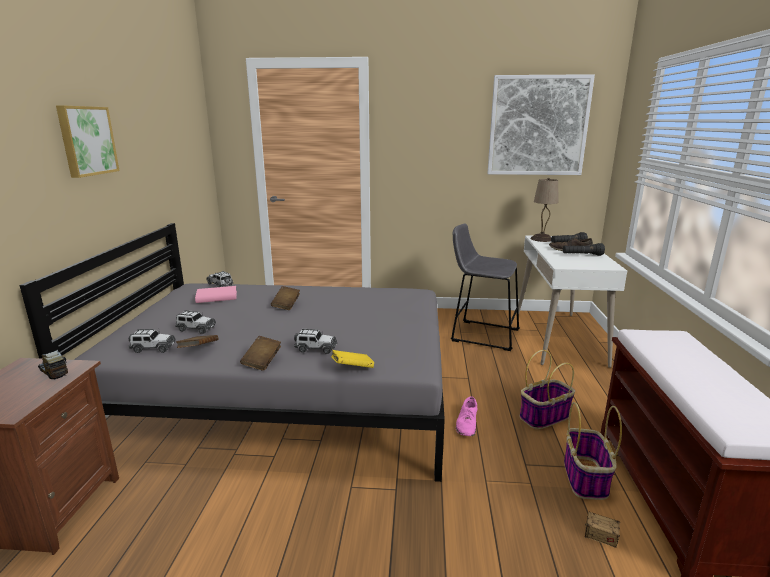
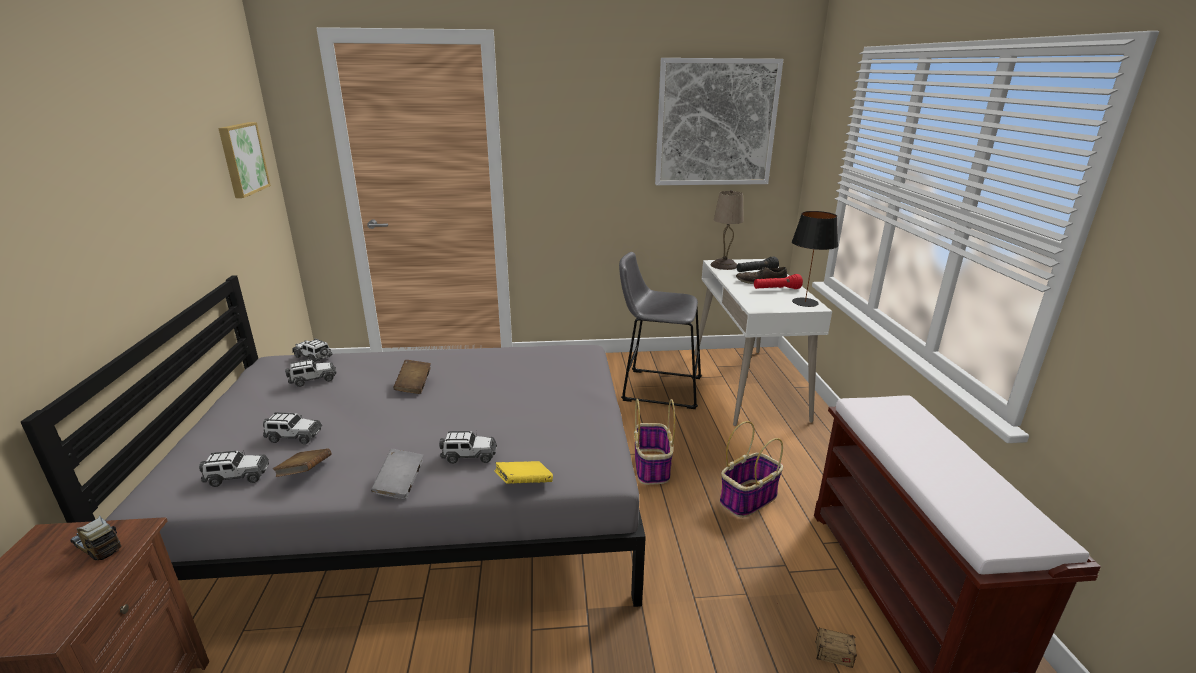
camera: 10 degrees left, 5 degrees up
(86, 141) = (94, 181): picture -> picture (242, 159)
(216, 297) = (313, 379): pink book -> toy car
(262, 361) = (400, 484): brown book -> grey book
(467, 423) = (660, 519): pink shoe -> none
(582, 255) = (776, 289): black flashlight -> red flashlight
(585, 478) = (806, 578): basket -> basket (652, 467)
(605, 264) = (805, 302): none -> black table lamp

